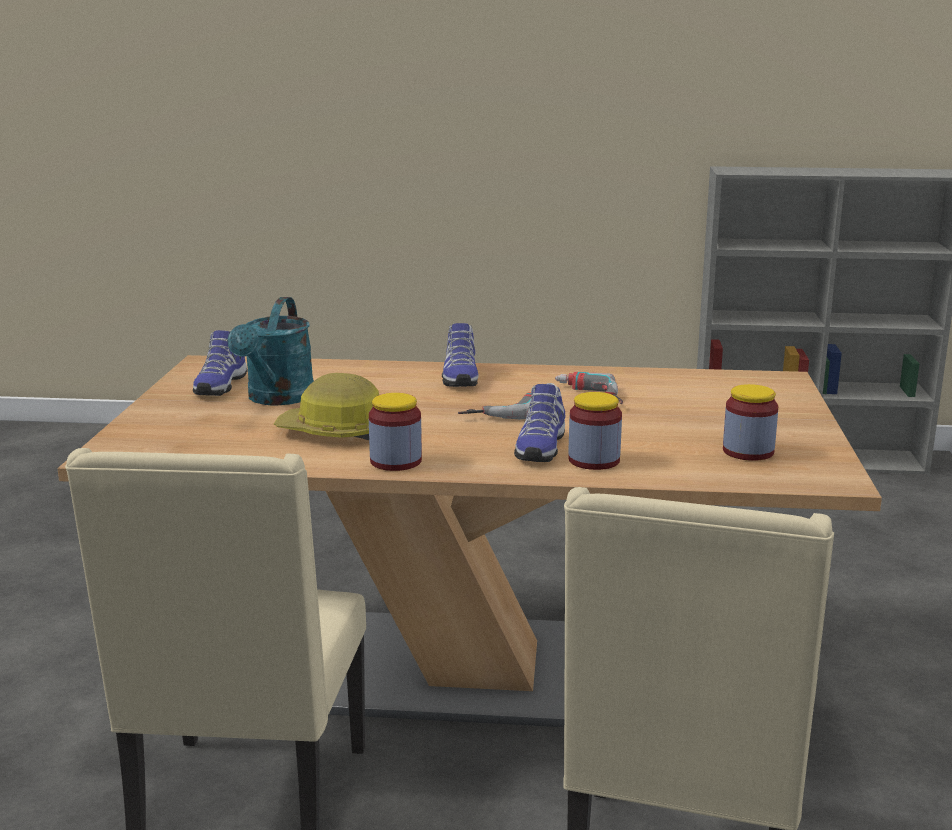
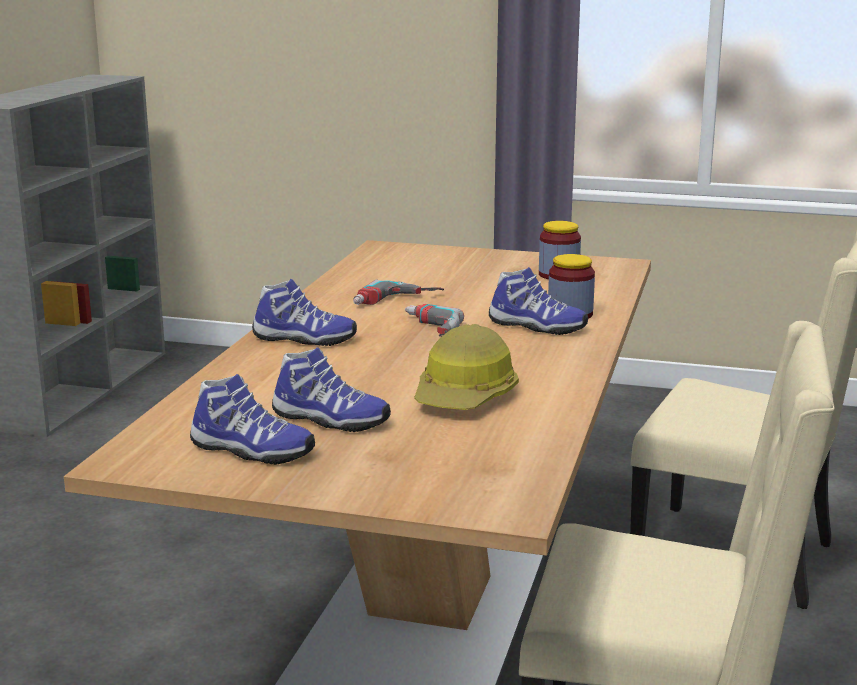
camera: 80 degrees left, 0 degrees up
(277, 399) = (329, 420): turquoise watering can -> shoe
(395, 461) = (560, 375): jar -> none

